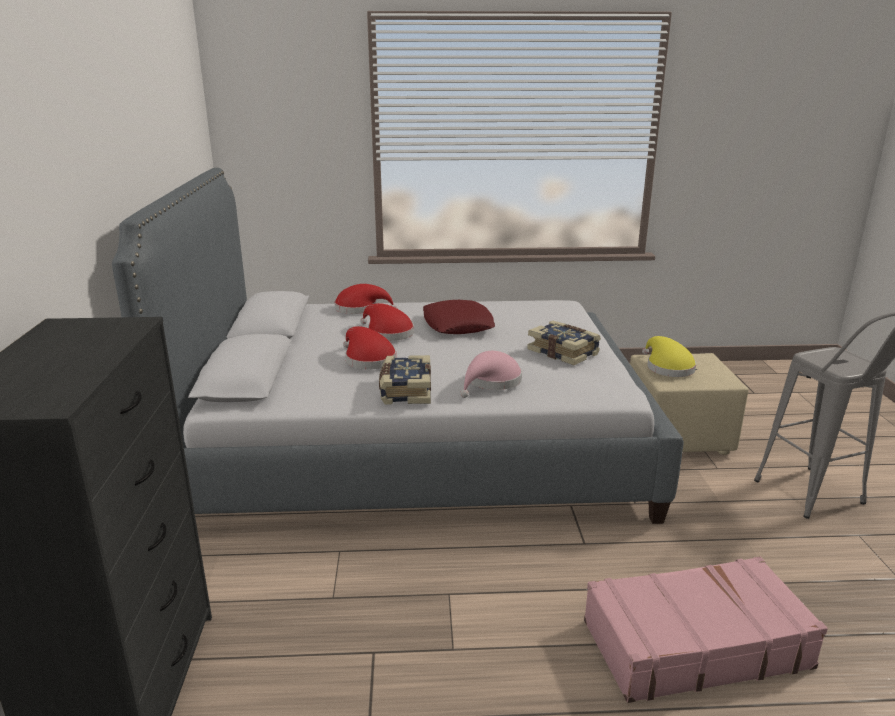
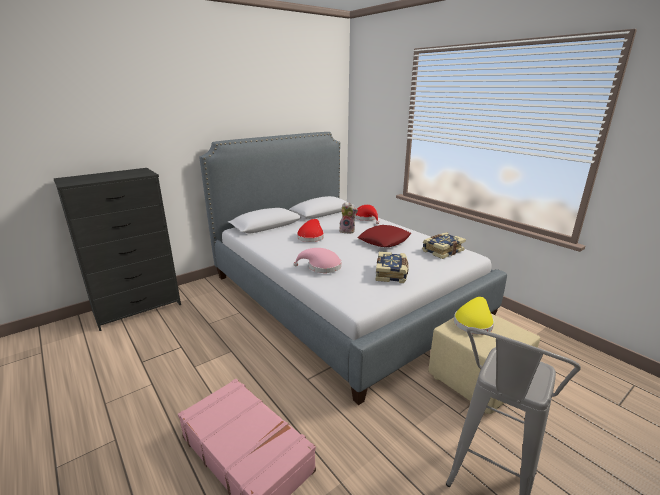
camera: 55 degrees right, 0 degrees up
(387, 333) = (347, 231): red hat -> plush toy
(405, 391) = (288, 253): book -> book (442, 251)

